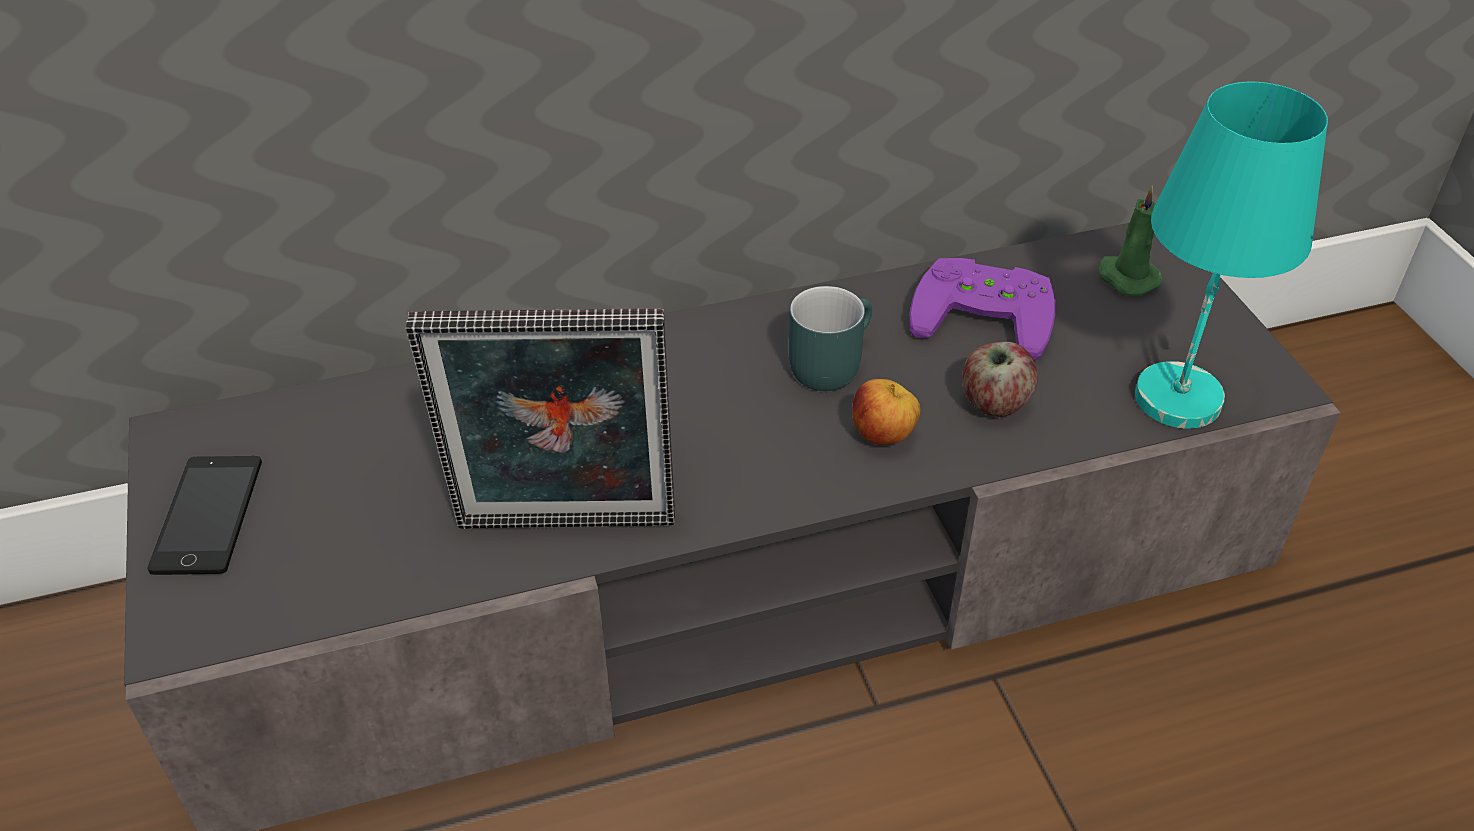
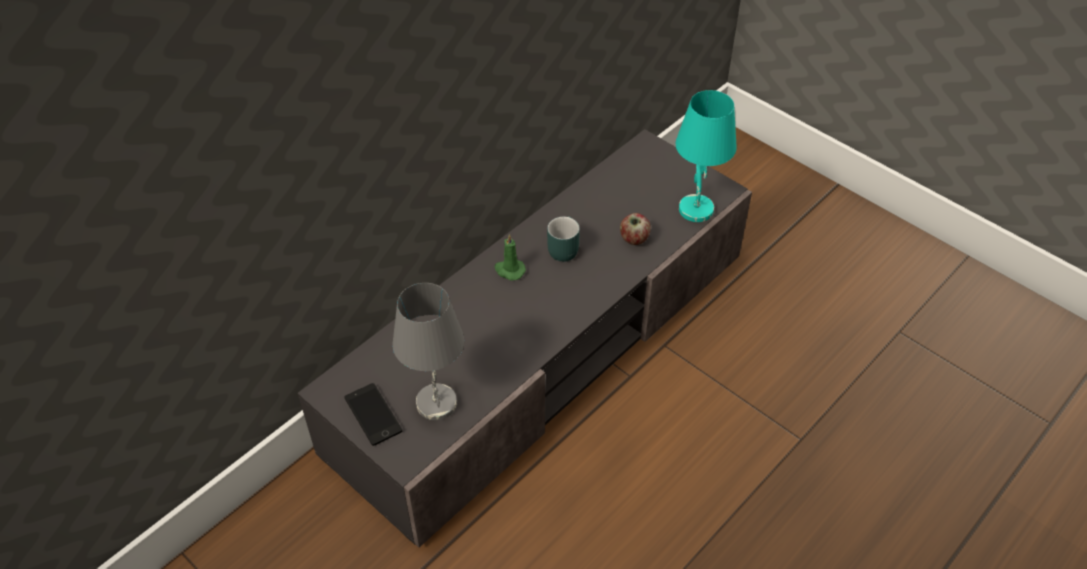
camera: 30 degrees left, 5 degrees up
(336, 551) = (437, 404): none -> grey table lamp
(566, 531) = (517, 357): picture frame -> none
(883, 436) = (603, 269): apple -> none
(985, 311) = (605, 200): purple game controller -> none
(1126, 277) = (647, 164): green candle -> green candle (509, 270)

